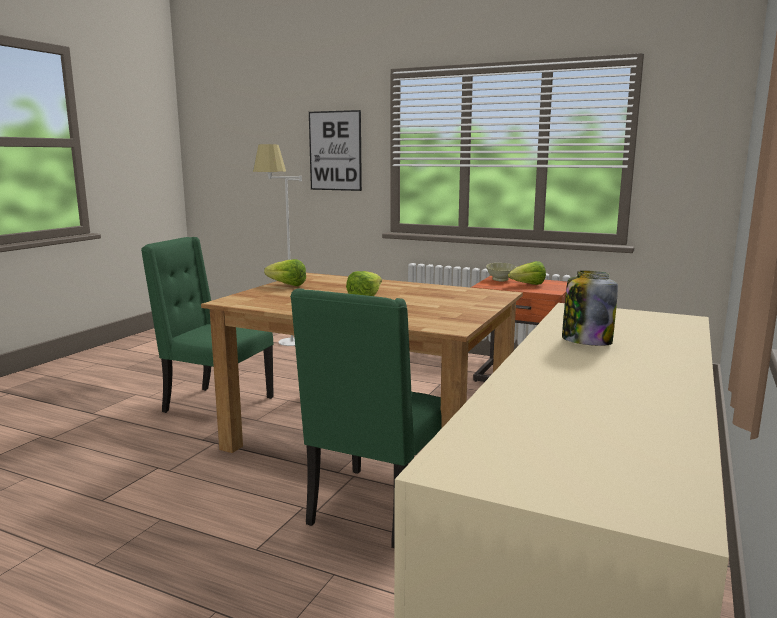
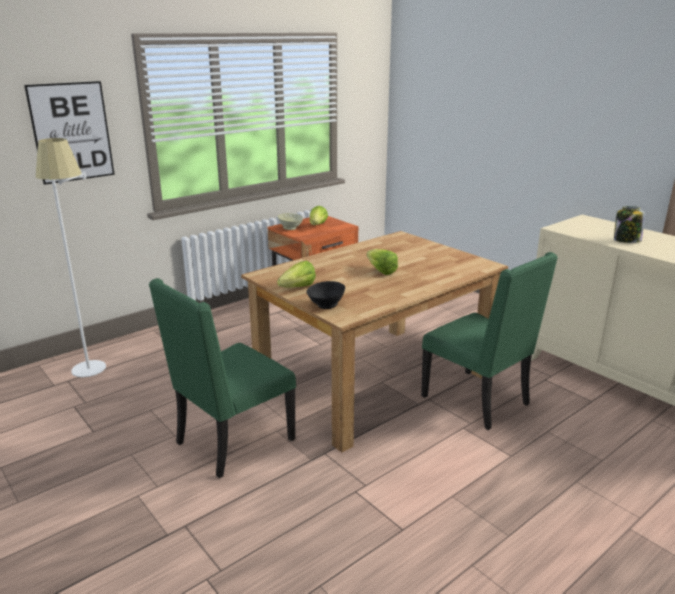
camera: 65 degrees left, 10 degrees up
(251, 295) = (325, 305): none -> black bowl

